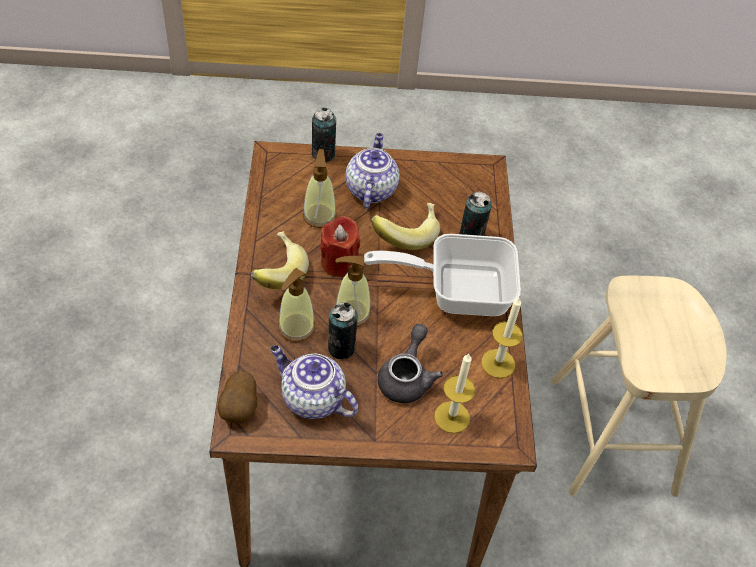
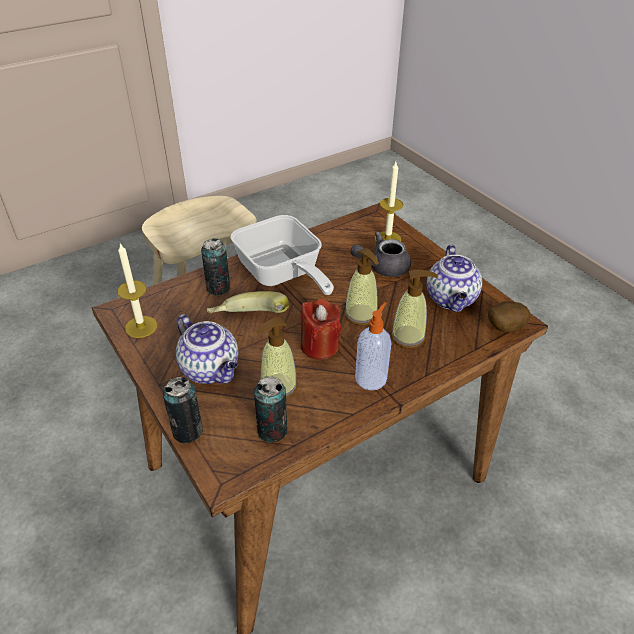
camera: 120 degrees left, 10 degrees down
(276, 273) = (371, 378): banana -> soap dispenser
(341, 348) = (396, 305): can -> can (272, 431)
(370, 189) = (211, 370): teapot -> teapot turned 105 degrees counterclockwise
(498, 363) = (326, 236): candle -> candle (141, 327)

